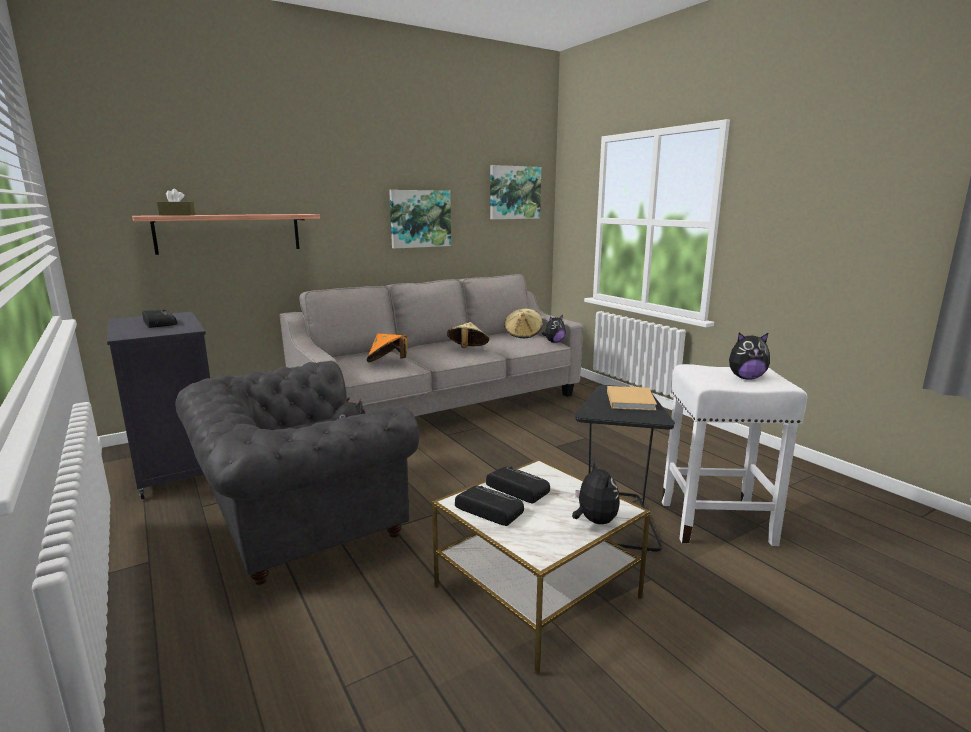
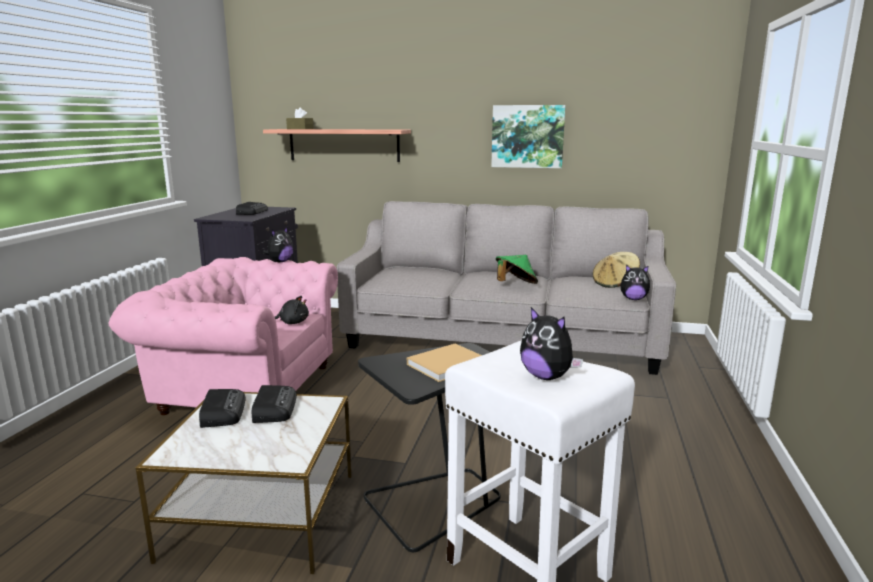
camera: 45 degrees right, 0 degrees up
(297, 522) = (244, 387): grey armchair -> pink armchair
(387, 362) = (421, 280): orange hat -> none
(467, 350) = (515, 285): beige hat -> green hat
(514, 192) = (663, 106): picture -> none
(594, 521) = (252, 457): plush toy -> plush toy (280, 261)

